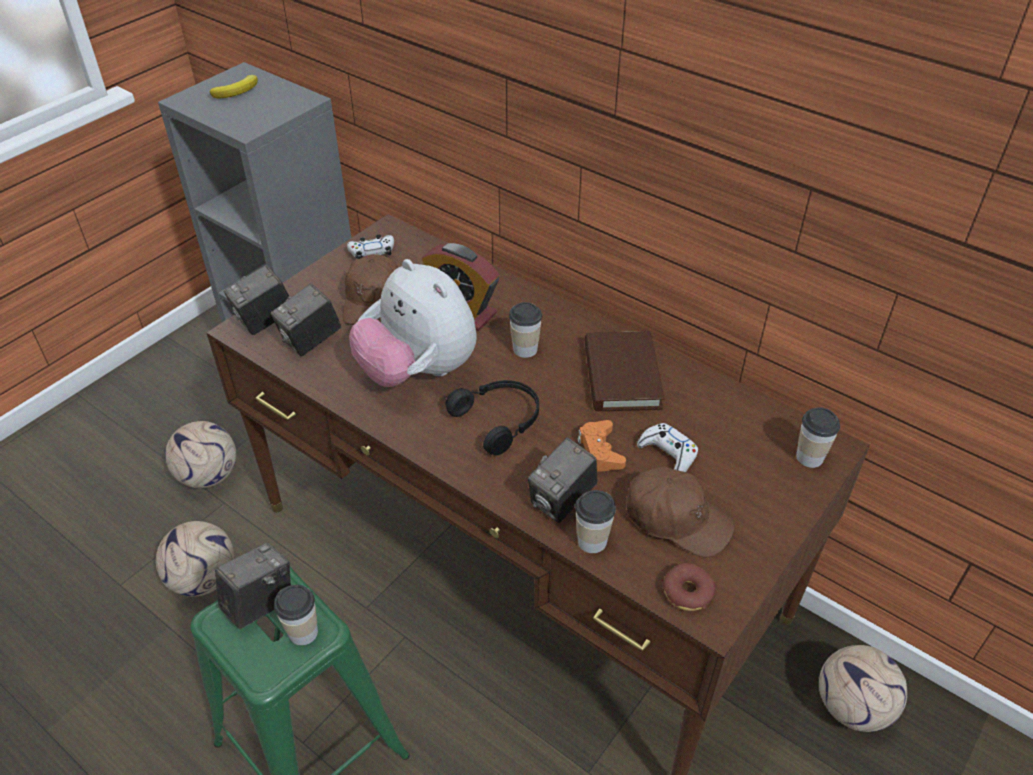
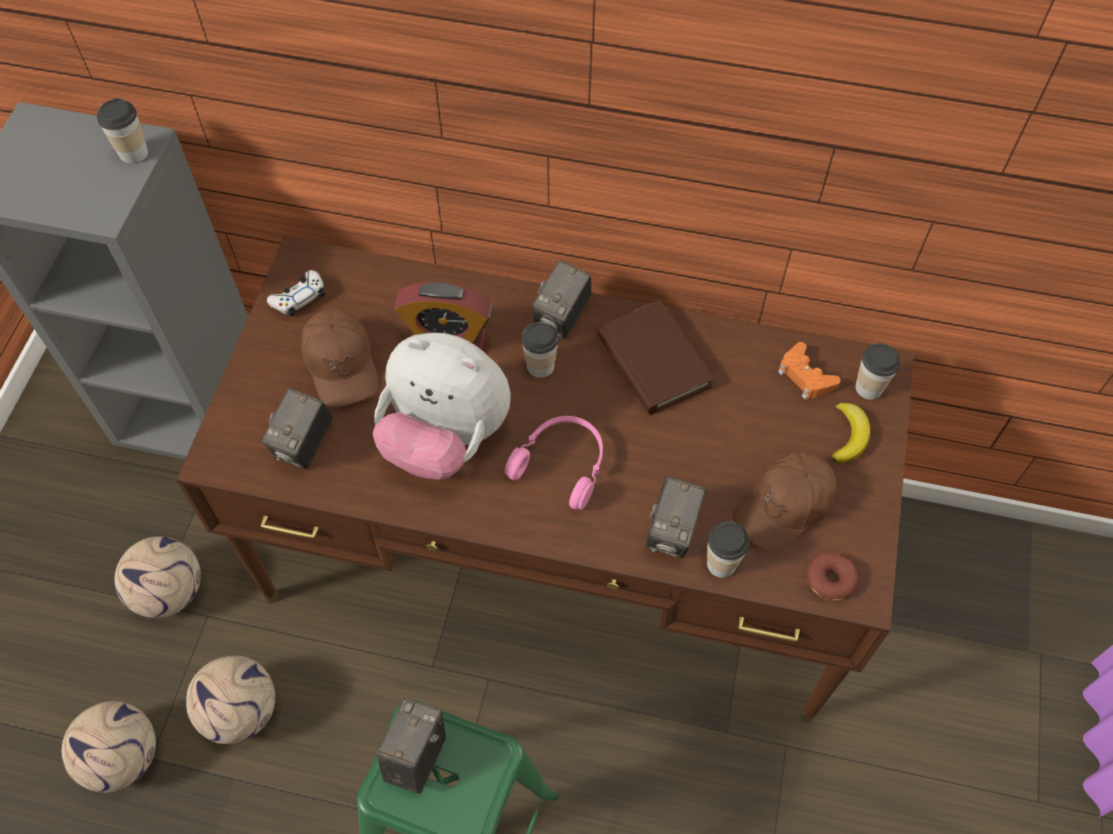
camera: 25 degrees left, 15 degrees up
(238, 90) = (46, 154): banana -> banana (849, 435)
(265, 321) = (235, 438): camera -> camera (562, 318)
(303, 632) = (477, 765): cup -> cup (133, 153)
(499, 420) = (562, 464): black headphones -> pink headphones
(600, 451) = (678, 460): orange game controller -> orange game controller (805, 376)
(668, 453) = (742, 436): white game controller -> none
(677, 519) = (785, 507): brown cap -> brown cap turned 135 degrees clockwise
(851, 706) = (920, 565): football -> football (122, 756)

